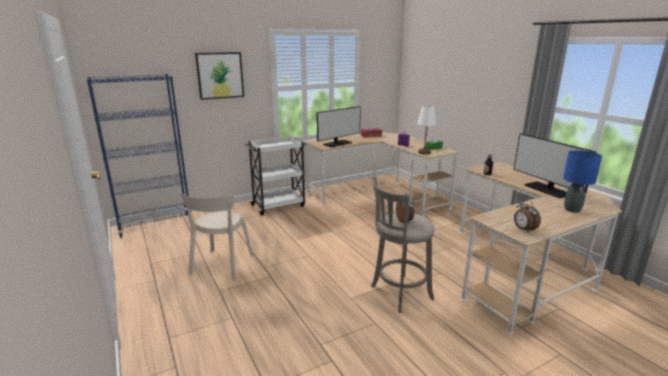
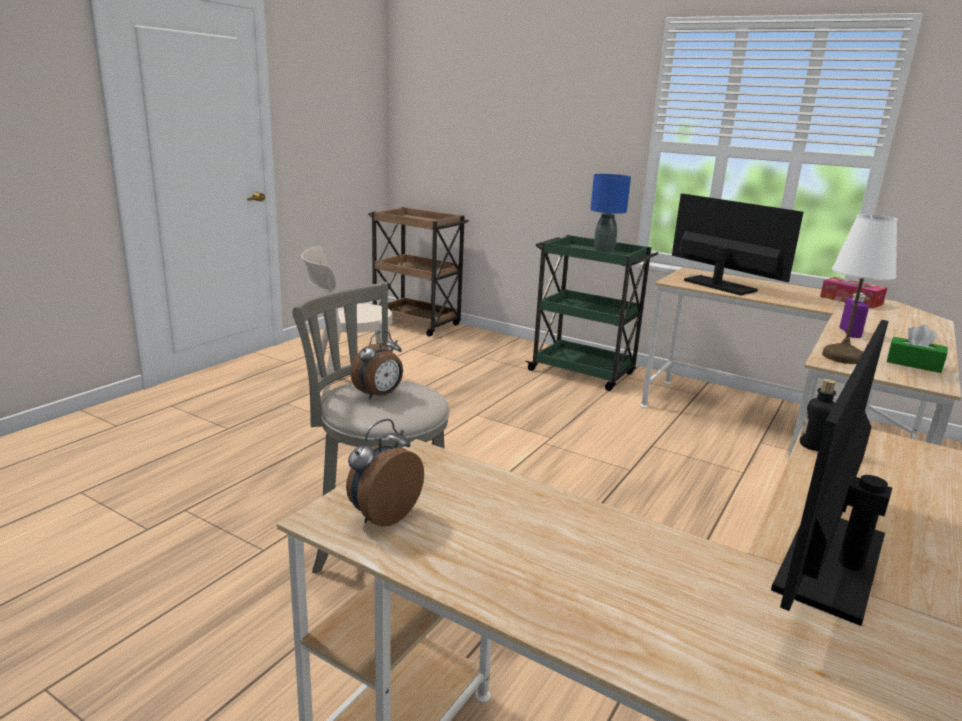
camera: 60 degrees right, 0 degrees up
(156, 225) = (417, 324): blue bookcase -> brown cart
(220, 75) = (559, 107): picture -> none
(279, 205) = (583, 373): white cart -> green cart
(337, 143) = (719, 286): monitor -> monitor turned 150 degrees counterclockwise
(572, 210) = (669, 620): blue table lamp -> blue table lamp (603, 251)

